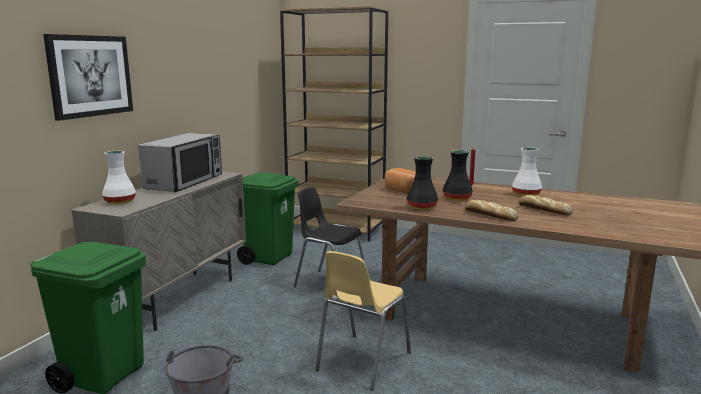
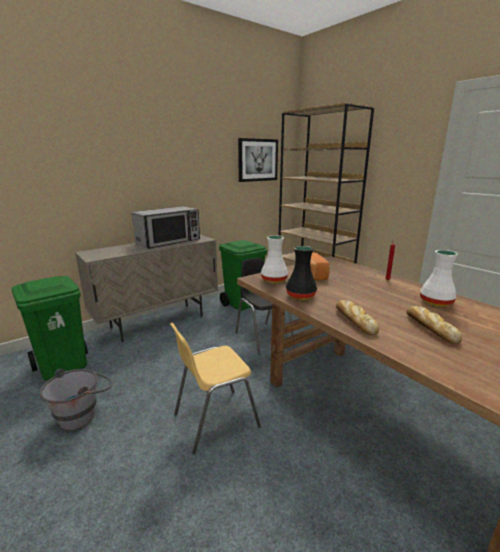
camera: 30 degrees right, 5 degrees up
(90, 76) = (96, 161): picture -> picture (258, 160)
(121, 201) = (107, 251): white vase -> white vase (274, 280)
(456, 198) = (350, 292): black vase -> none

